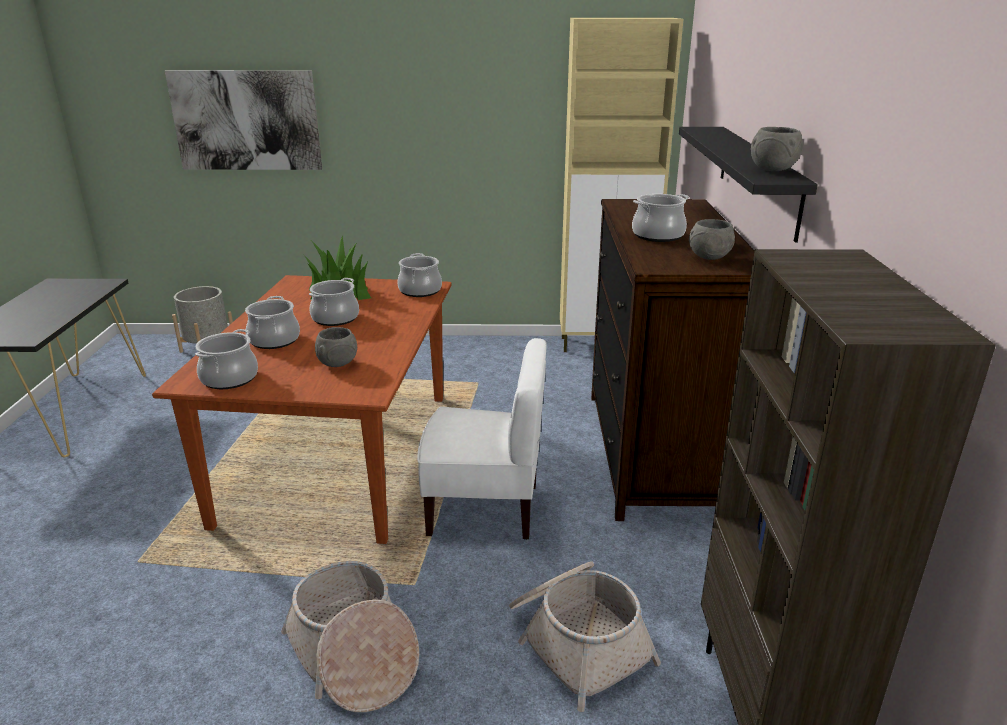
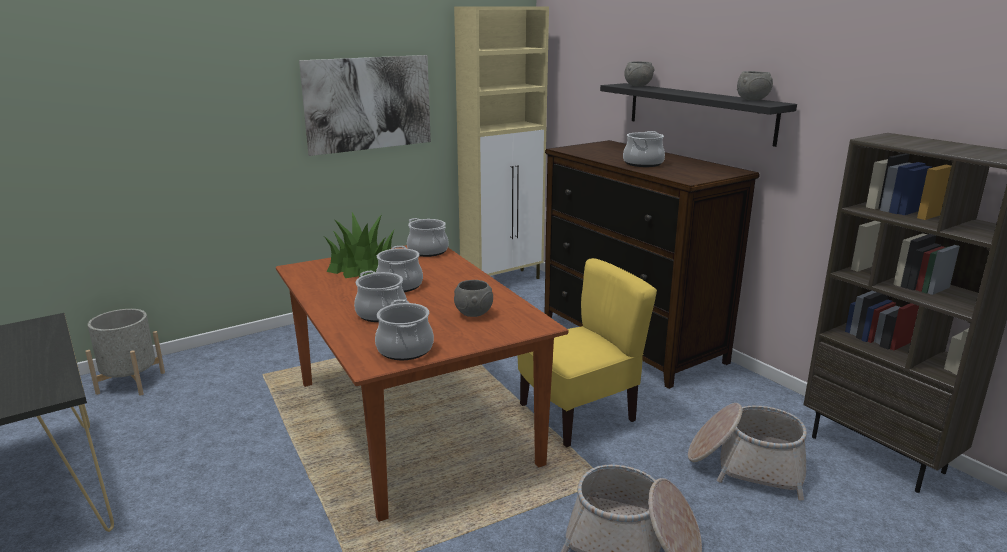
camera: 35 degrees left, 5 degrees down
(246, 121) = (151, 117): picture -> picture (368, 103)
(484, 509) = (578, 414): white chair -> yellow chair
(710, 258) = (705, 170): grey bowl -> grey bowl (638, 86)

